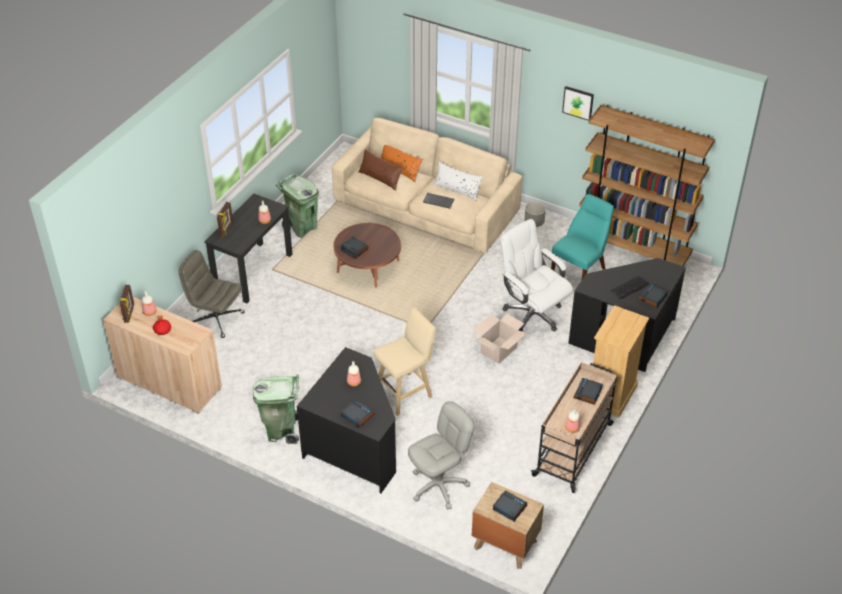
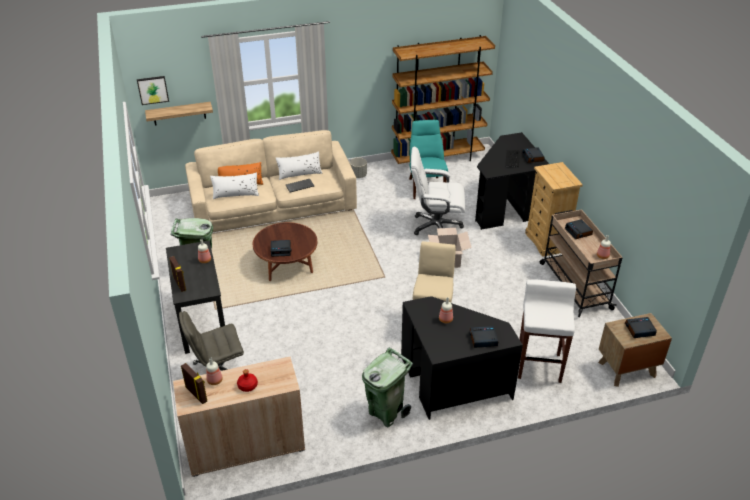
camera: 45 degrees left, 5 degrees down
(379, 76) = (179, 113): none -> shelf
(380, 178) = (235, 194): brown pillow -> white pillow
(439, 486) = (539, 365): grey office chair -> white stool
(578, 102) = (372, 54): picture -> picture (153, 89)

